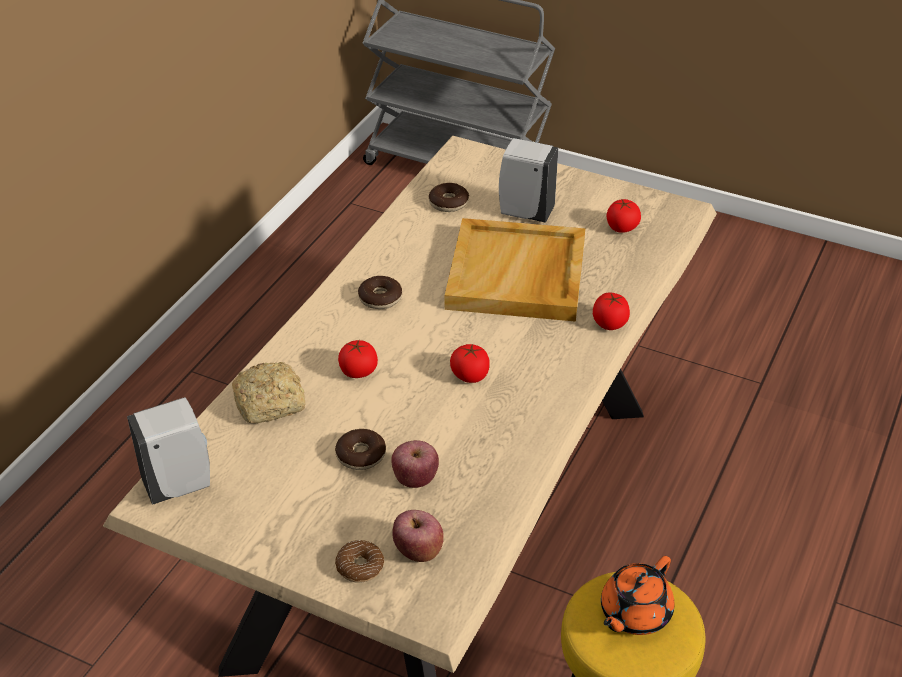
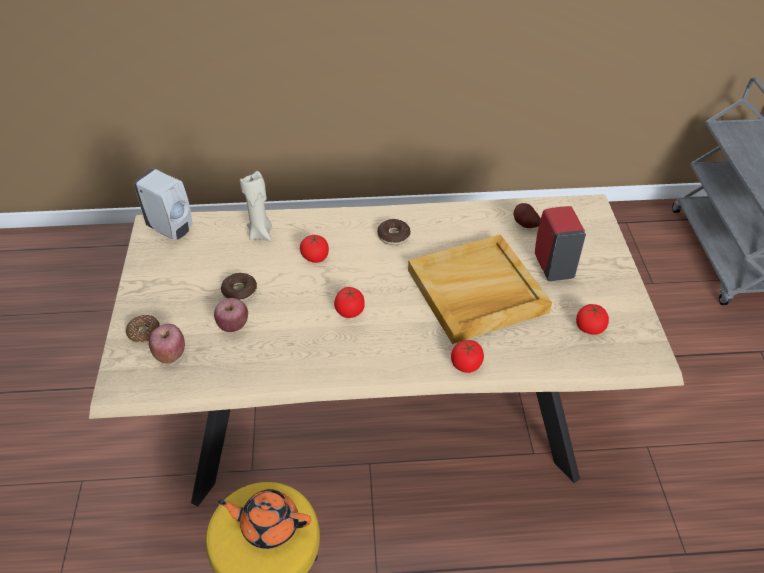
camera: 60 degrees right, 5 degrees up
(272, 403) = (261, 233): bread -> beige candle
(448, 203) = (524, 224): donut -> potato
(524, 212) = (552, 266): white soap dispenser -> red soap dispenser

